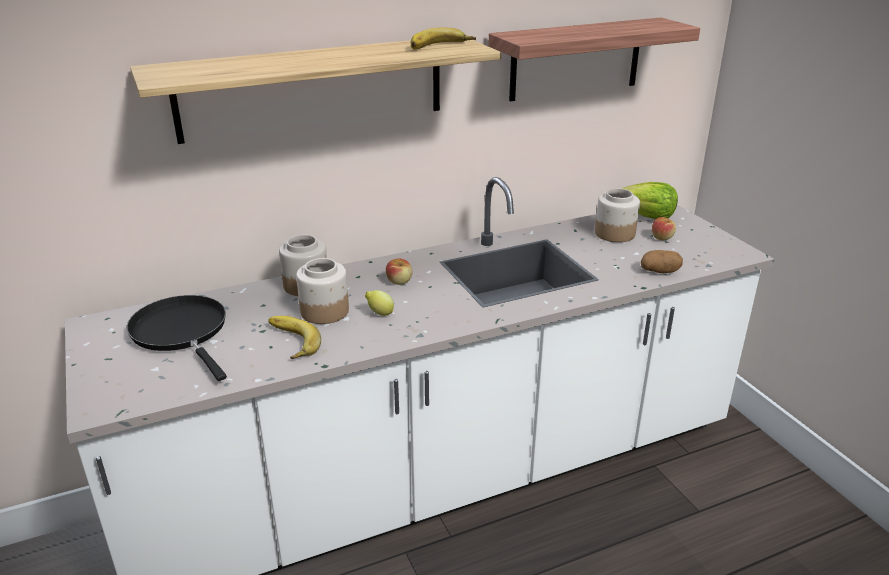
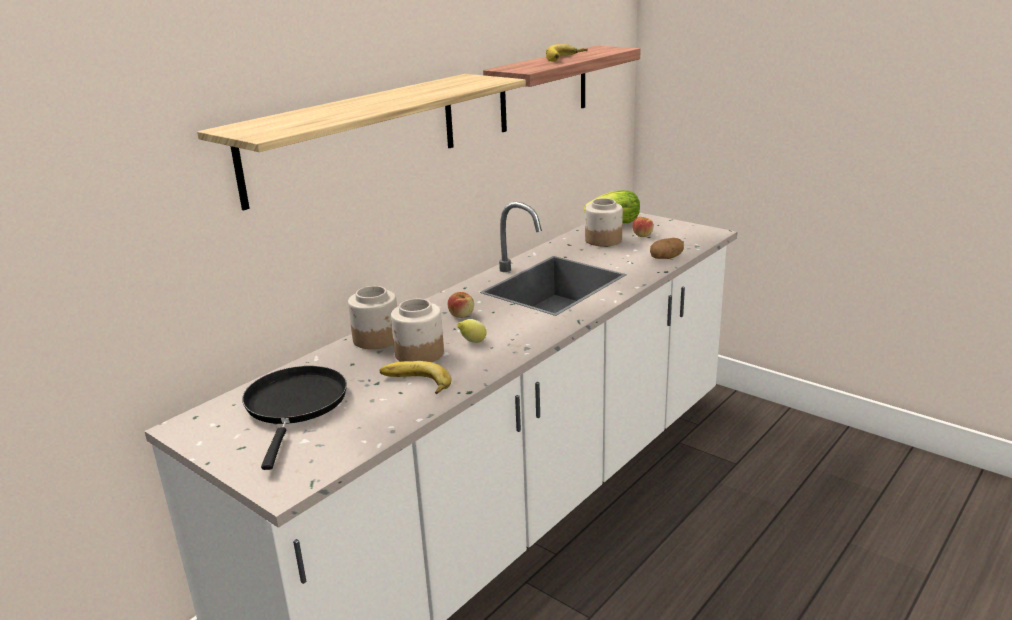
camera: 25 degrees left, 5 degrees down
(182, 332) = (295, 406): black frying pan -> black frying pan turned 60 degrees clockwise
(441, 46) = (467, 82): banana -> banana (566, 58)

